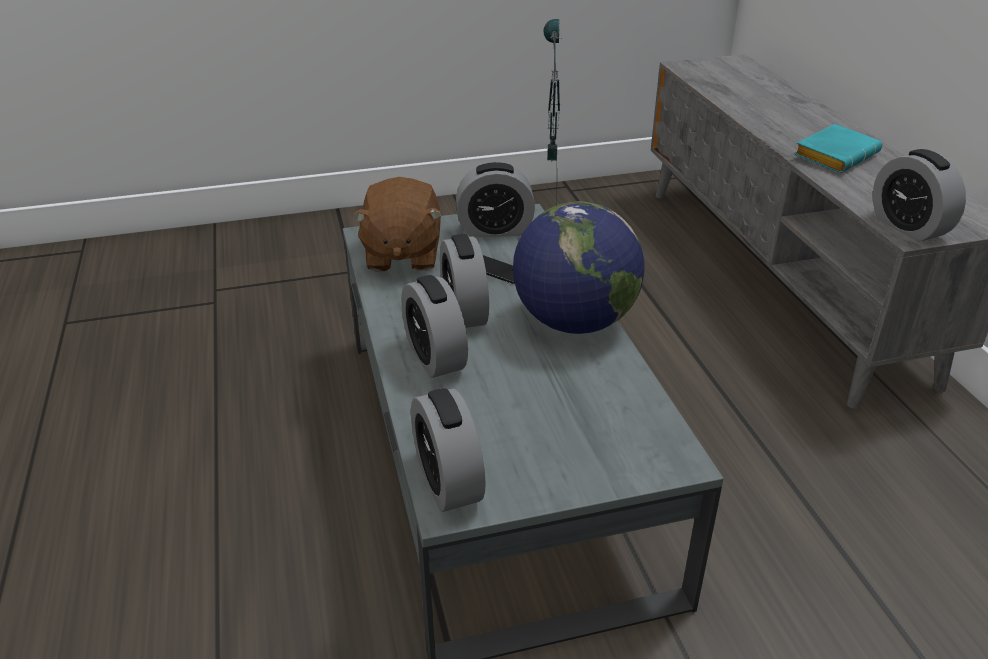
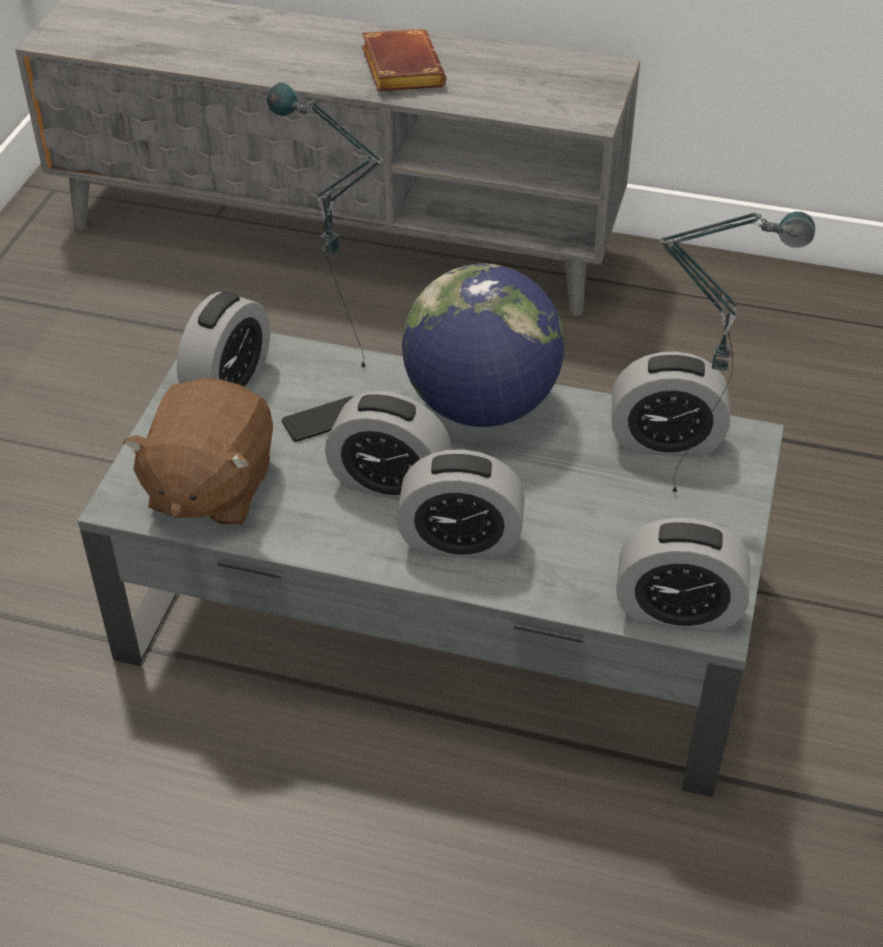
camera: 60 degrees left, 10 degrees up
(401, 255) = (210, 488): brown plush toy -> brown plush toy turned 75 degrees clockwise
(595, 447) = (693, 485): none -> table lamp
(835, 155) = (399, 68): turquoise book -> brown book
(908, 227) = (576, 110): alarm clock -> alarm clock (665, 441)

